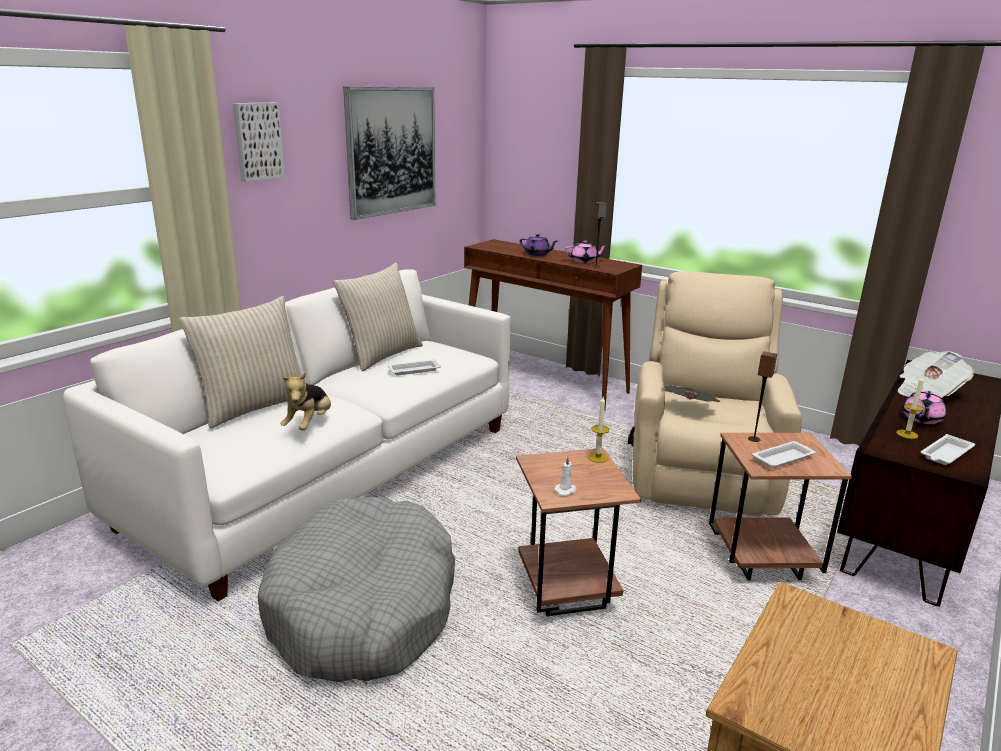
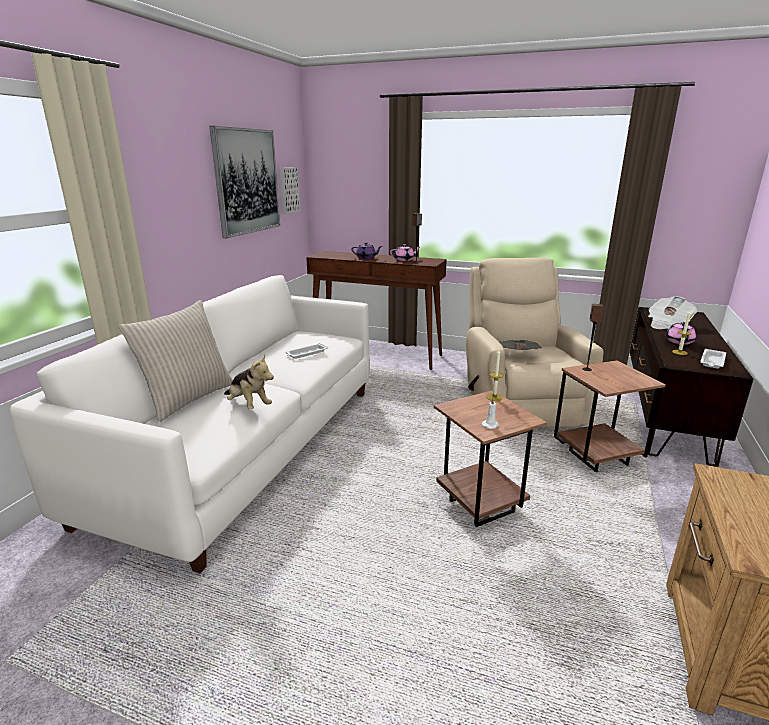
camera: 15 degrees left, 0 degrees up
(257, 141) = (148, 170): picture -> picture (288, 190)
(309, 424) = (248, 405): plush toy -> plush toy turned 45 degrees counterclockwise
(363, 608) = (331, 551): grey dog bed -> none
(381, 355) = (271, 345): beige pillow -> none
(784, 458) = (616, 379): white tray -> none

